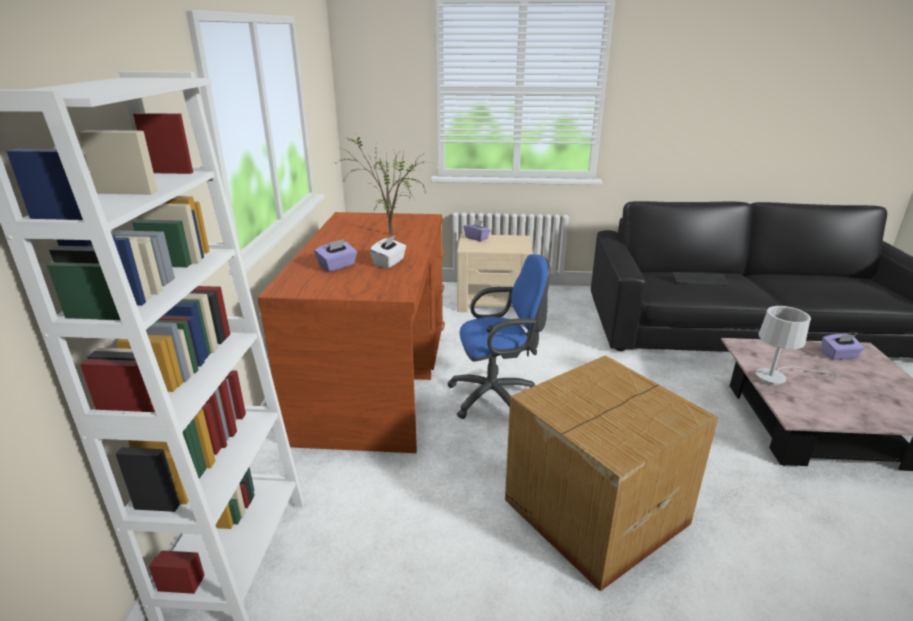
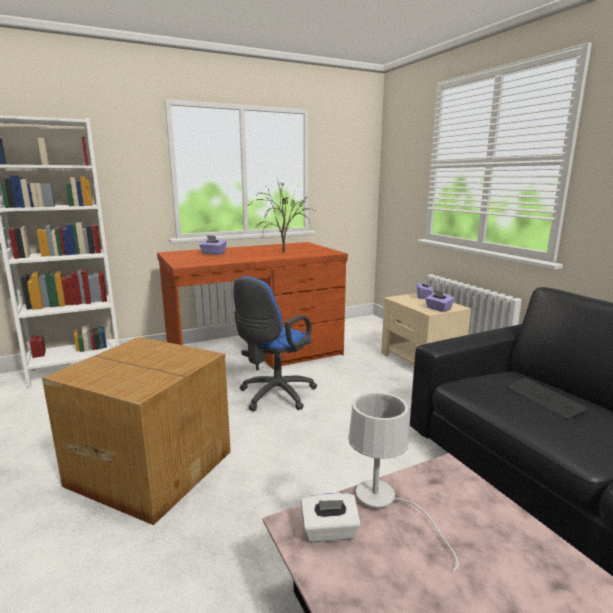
camera: 60 degrees right, 10 degrees down
(389, 262) = (231, 258): white tissue box -> white tissue box (329, 532)
(497, 397) = (274, 396): blue office chair -> blue office chair turned 75 degrees clockwise
(839, 355) = (547, 574): purple tissue box -> purple tissue box (438, 309)

